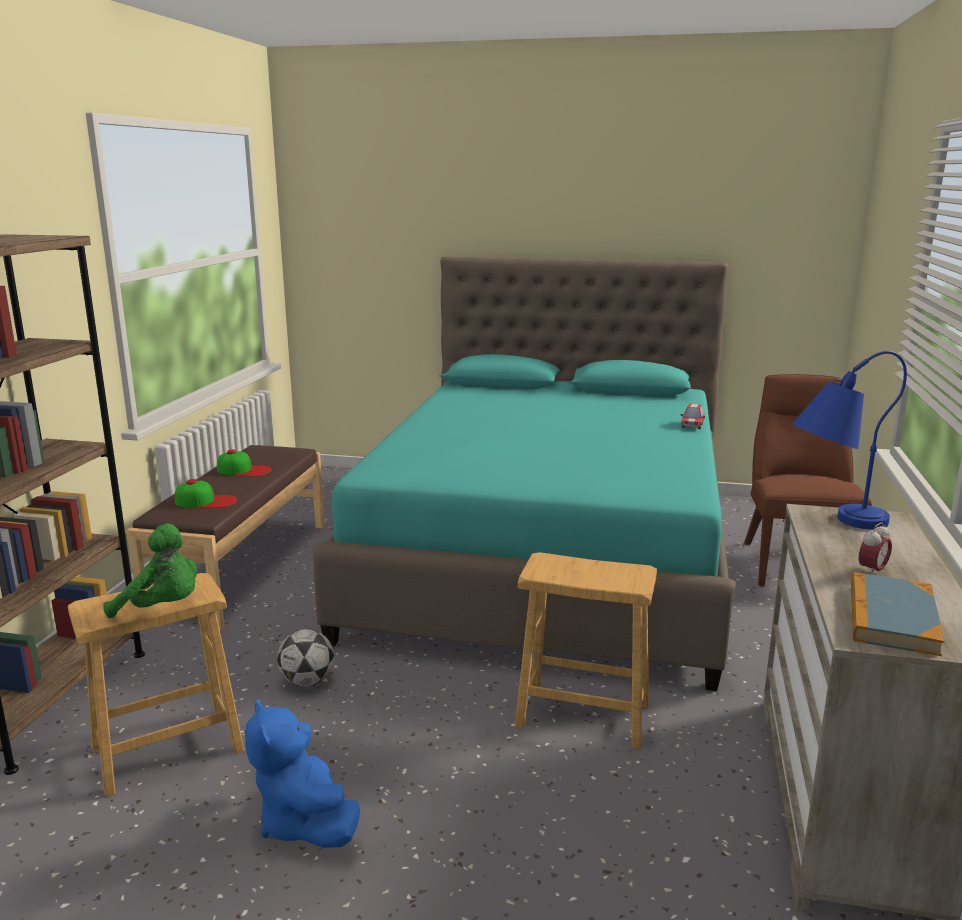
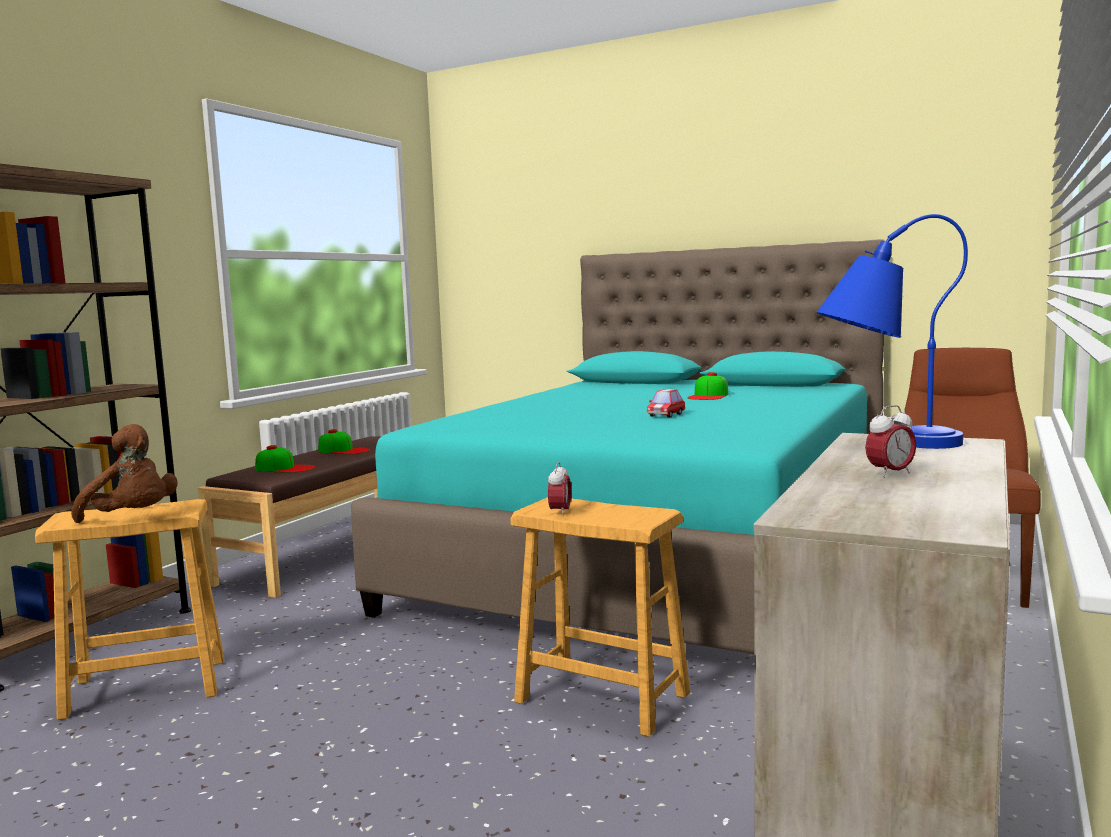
camera: 15 degrees right, 10 degrees down
(162, 608) = (132, 519): green plush toy -> brown plush toy
(304, 822) = (224, 763): blue plush toy -> none
(307, 681) = (324, 644): football -> none
(560, 576) = (560, 513): none -> alarm clock
(591, 413) = (709, 396): none -> cap
(692, 425) = (816, 402): toy car -> toy car (666, 415)
(891, 618) = (869, 505): book -> none

